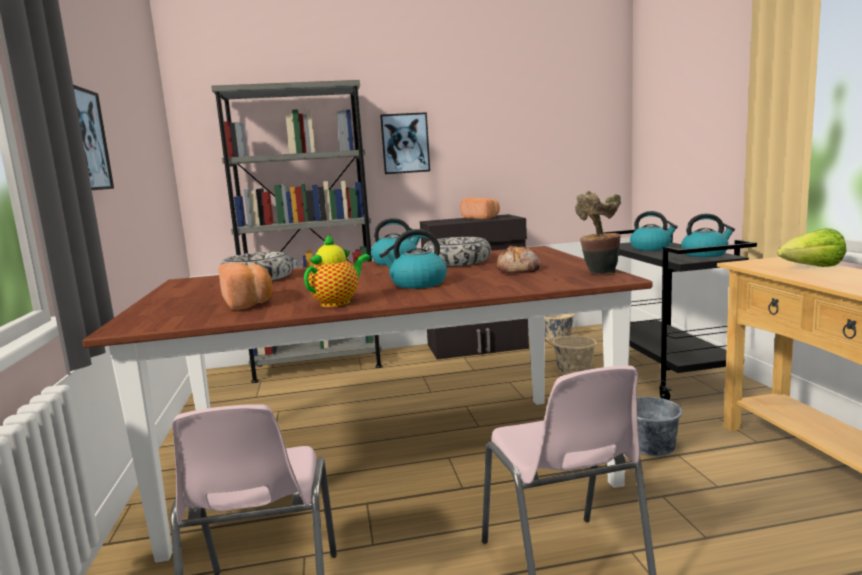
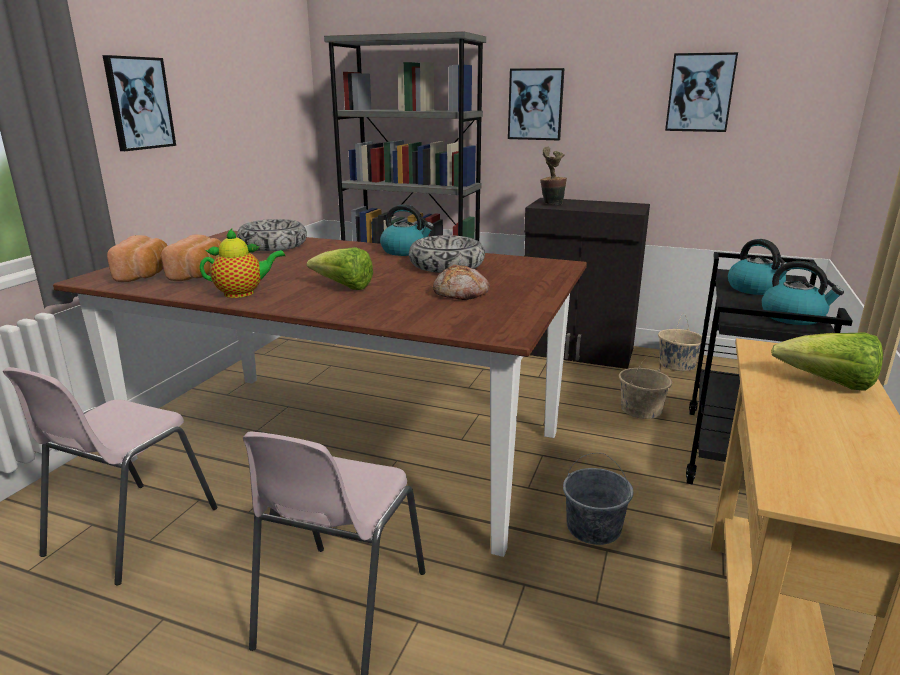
camera: 30 degrees right, 10 degrees up
(417, 284) = (344, 287): kettle -> lettuce
(482, 218) = (603, 205): bread -> bread (145, 275)
(530, 126) = (700, 92): none -> picture
(599, 273) = (509, 321): potted plant -> potted plant (550, 204)

